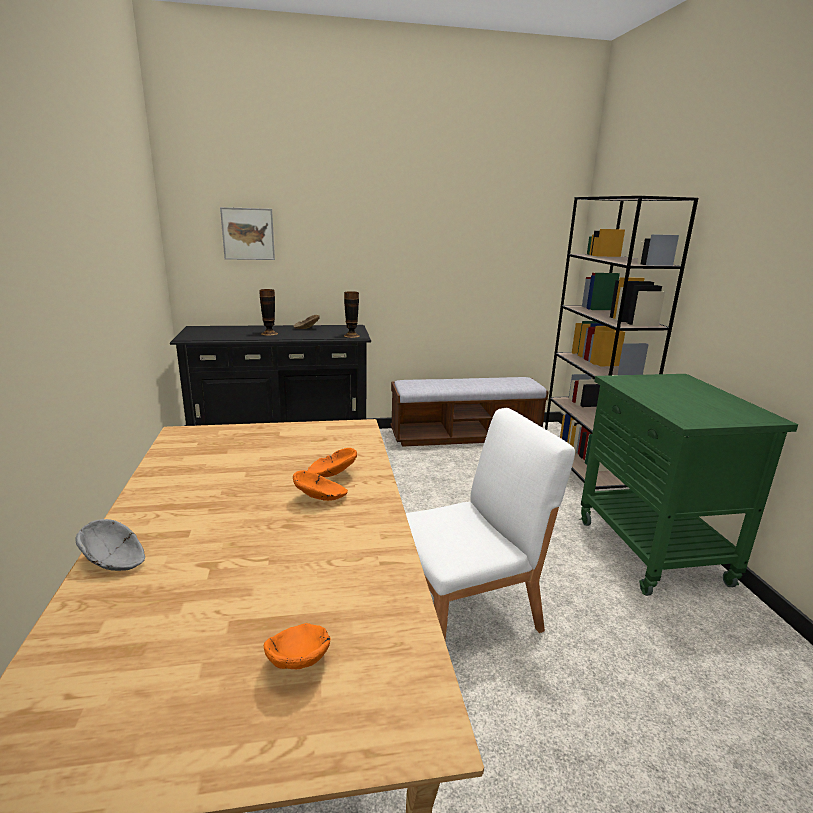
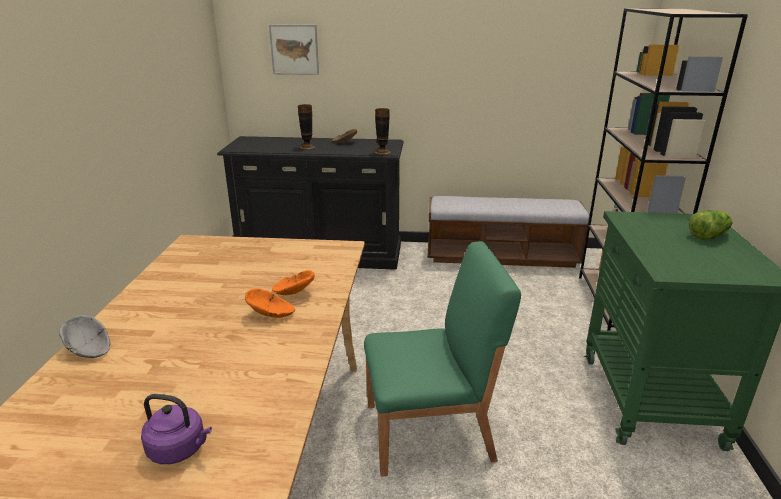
camera: 15 degrees right, 5 degrees up
(300, 659) = (180, 449): orange bowl -> purple kettle
(468, 612) = (431, 431): white chair -> green chair
(695, 390) = (708, 235): none -> lettuce

